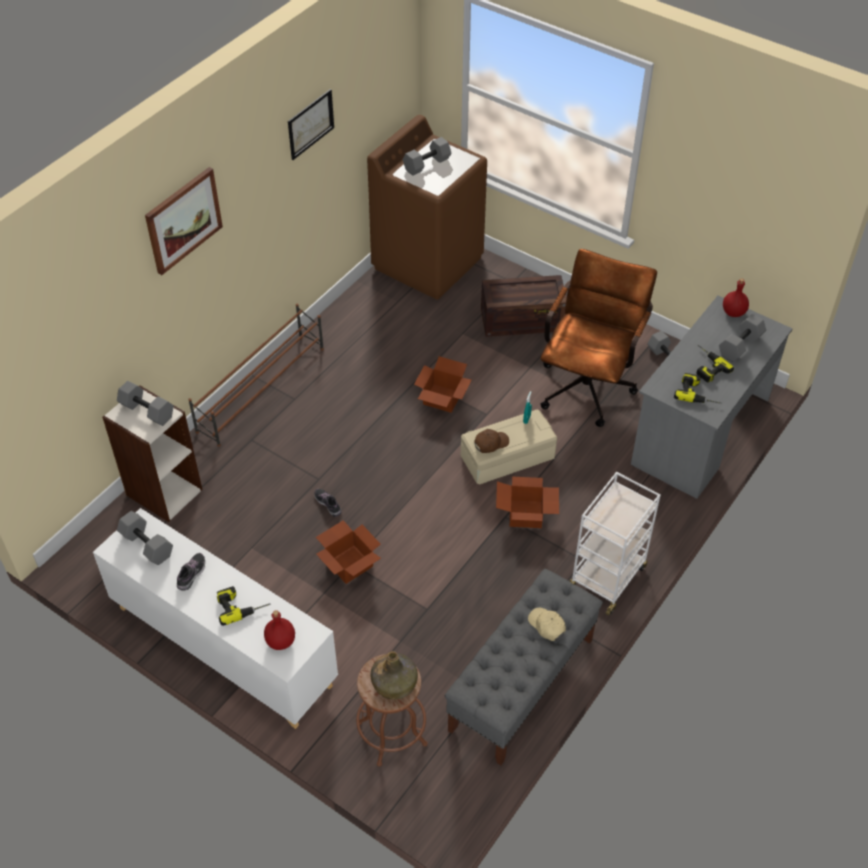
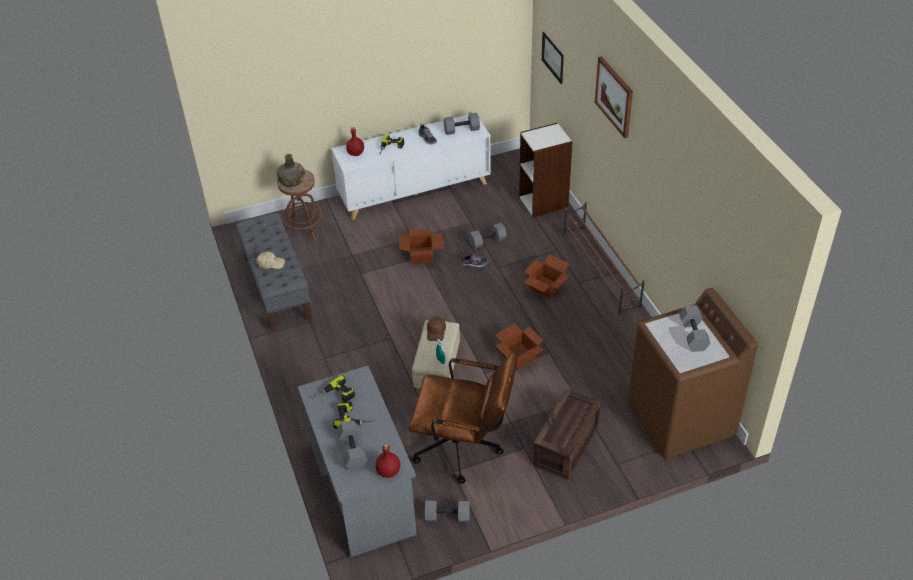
camera: 125 degrees right, 5 degrees down
(148, 410) = (547, 139): grey dumbbell -> grey dumbbell (487, 242)
(310, 124) = (688, 184): picture -> picture (553, 57)
(526, 515) = (382, 349): cardboard box -> cardboard box (545, 287)
(589, 383) = (465, 448): brown office chair -> brown office chair turned 45 degrees counterclockwise
(607, 577) = (302, 362): white cart -> none

